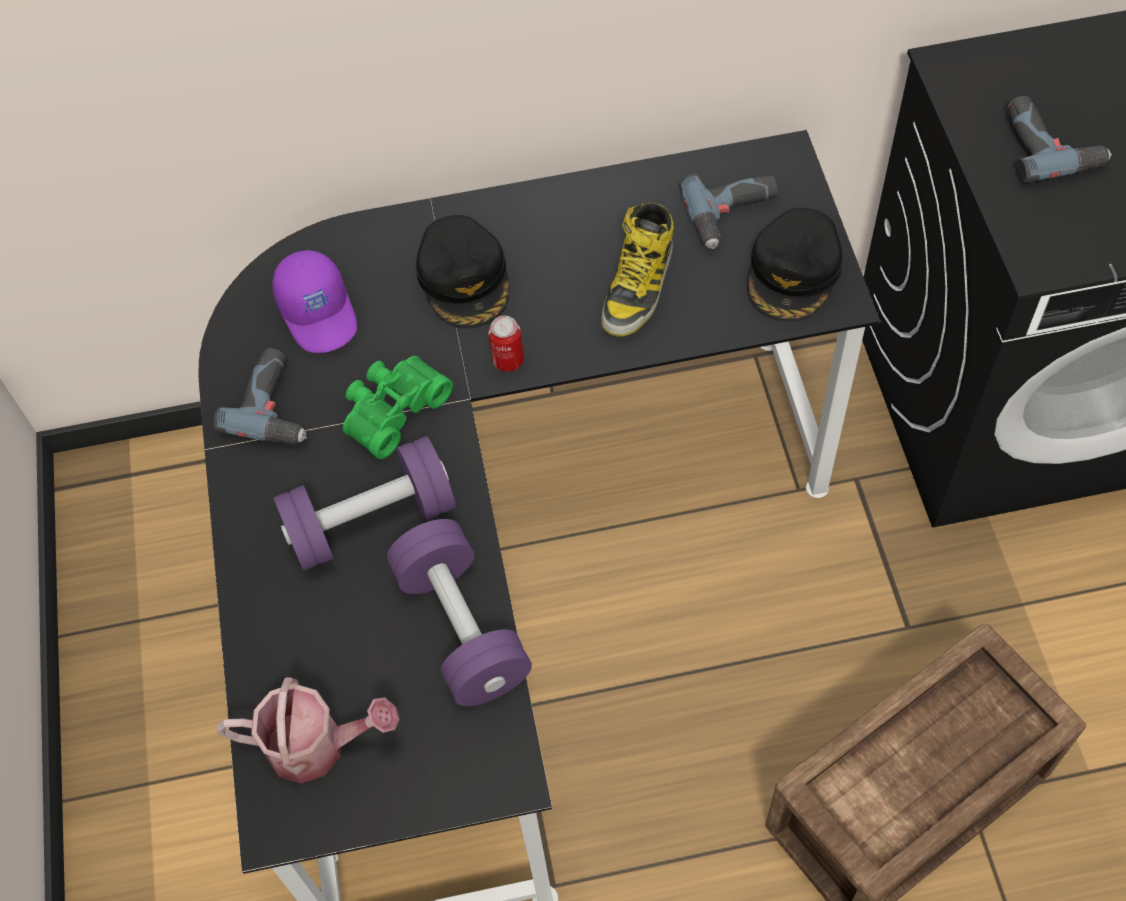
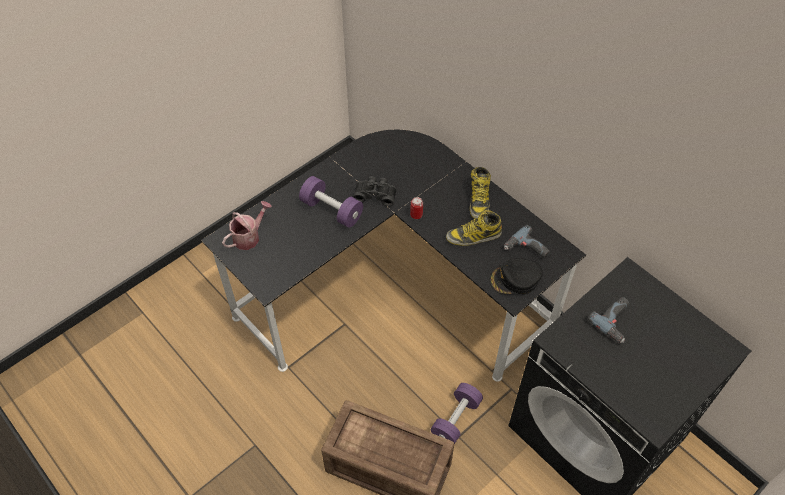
camera: 55 degrees right, 5 degrees down
(277, 404) = (357, 165): power drill -> none
(317, 745) = (249, 236): watering can -> watering can turned 105 degrees counterclockwise
(319, 312) = (398, 157): purple cap -> none
(392, 409) = (375, 194): green binoculars -> black binoculars
(462, 628) = (309, 252): purple dumbbell -> purple dumbbell (456, 419)
(465, 279) = (440, 187): black cap -> none
(550, 228) = (479, 200): none -> boot

